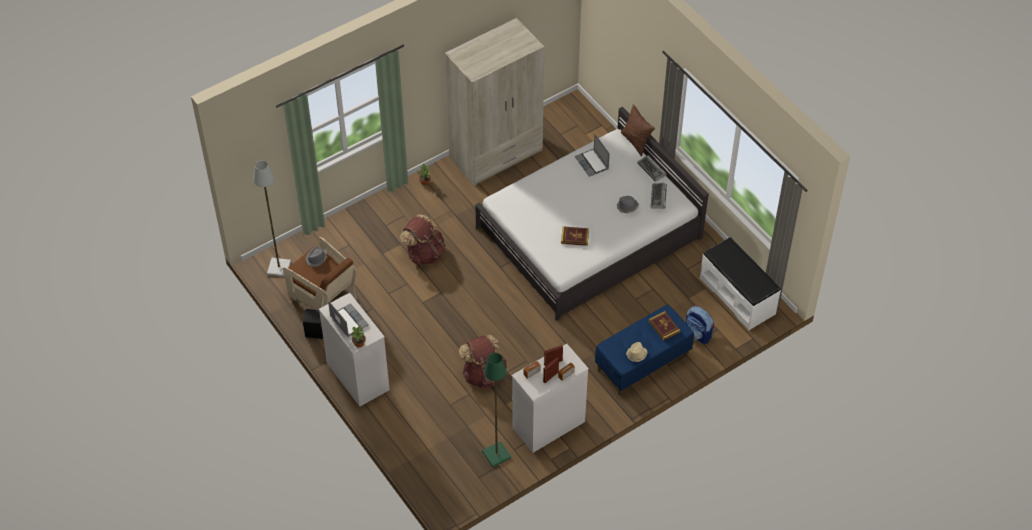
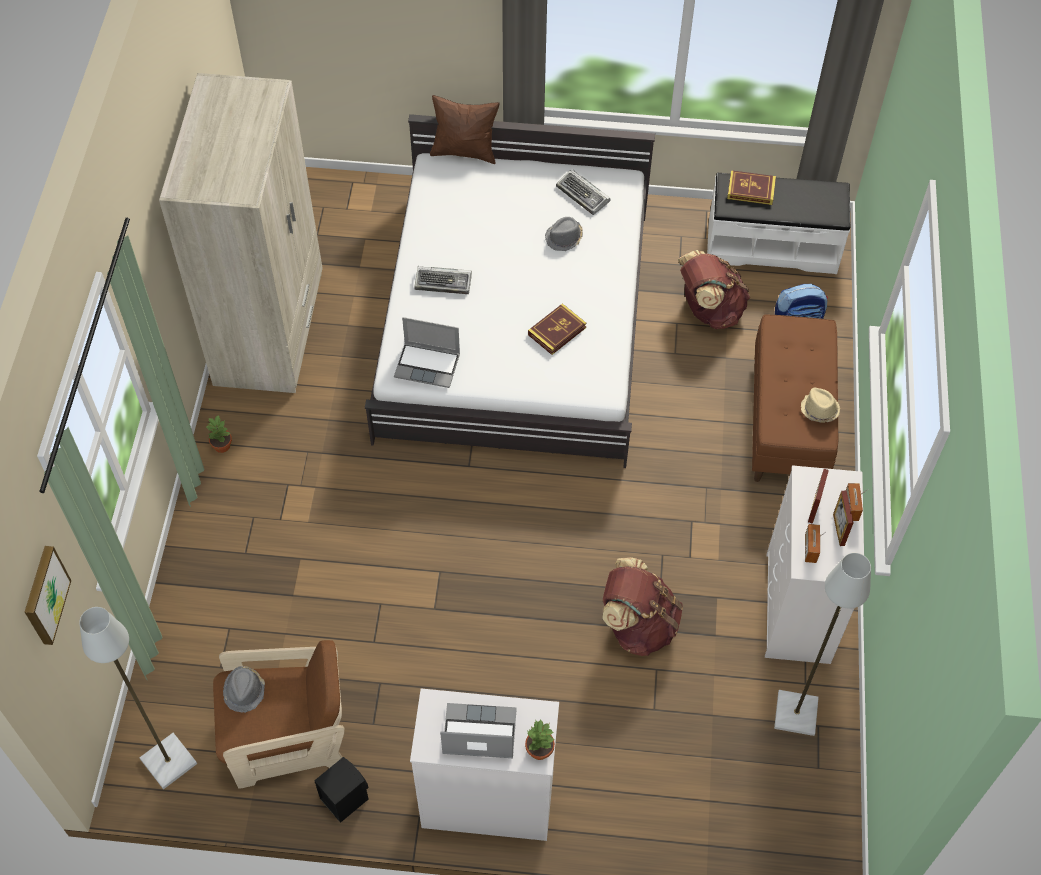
camera: 50 degrees left, 5 degrees up
(262, 149) = (44, 595): none -> picture
(424, 253) = (348, 540): brown backpack -> brown backpack (709, 310)
(496, 455) = (796, 714): green floor lamp -> grey floor lamp
(592, 163) = (449, 221): laptop -> laptop (428, 365)
(642, 363) = (788, 422): blue bench -> brown bench
(652, 170) = (530, 169): keyboard -> keyboard (444, 282)
(664, 327) = (799, 345): book -> book (751, 190)

